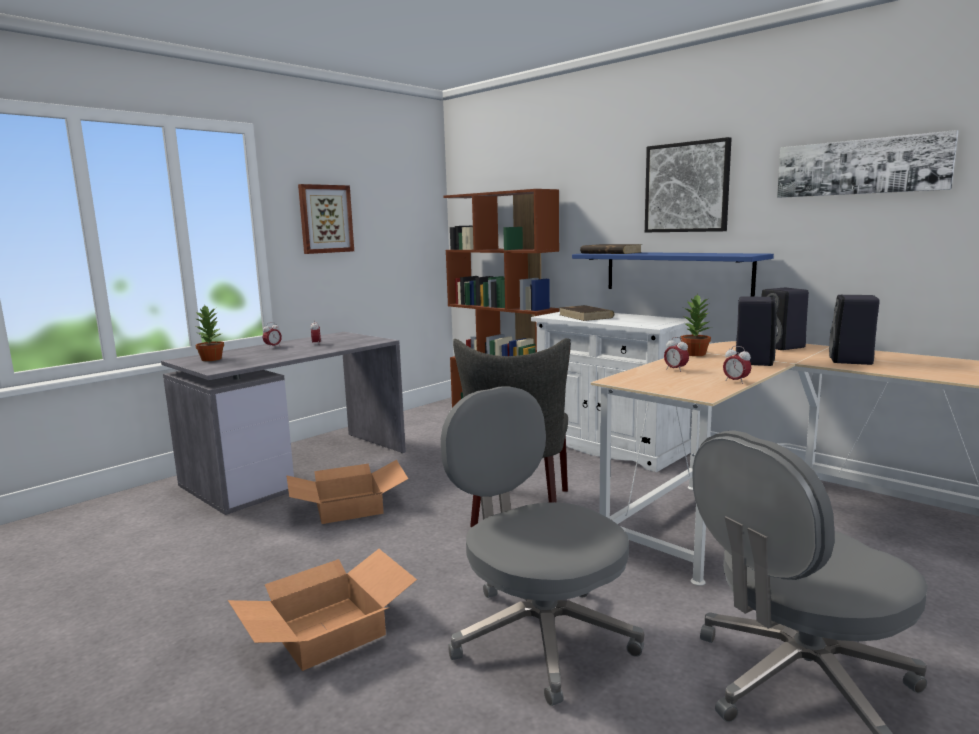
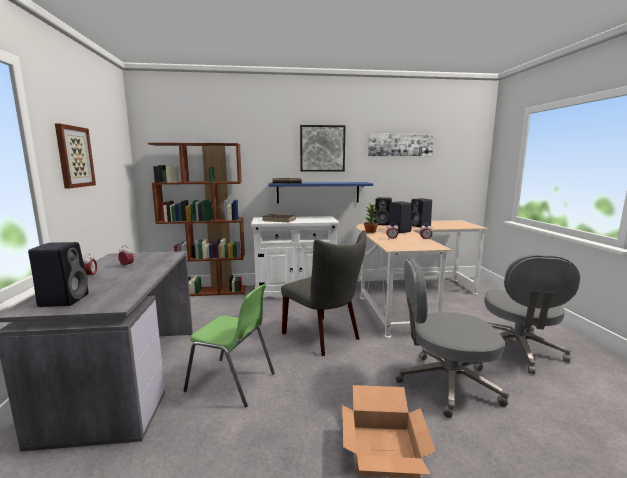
camera: 50 degrees left, 0 degrees up
(212, 359) = (64, 300): potted plant -> black speaker
(348, 507) = (232, 382): cardboard box -> green chair

